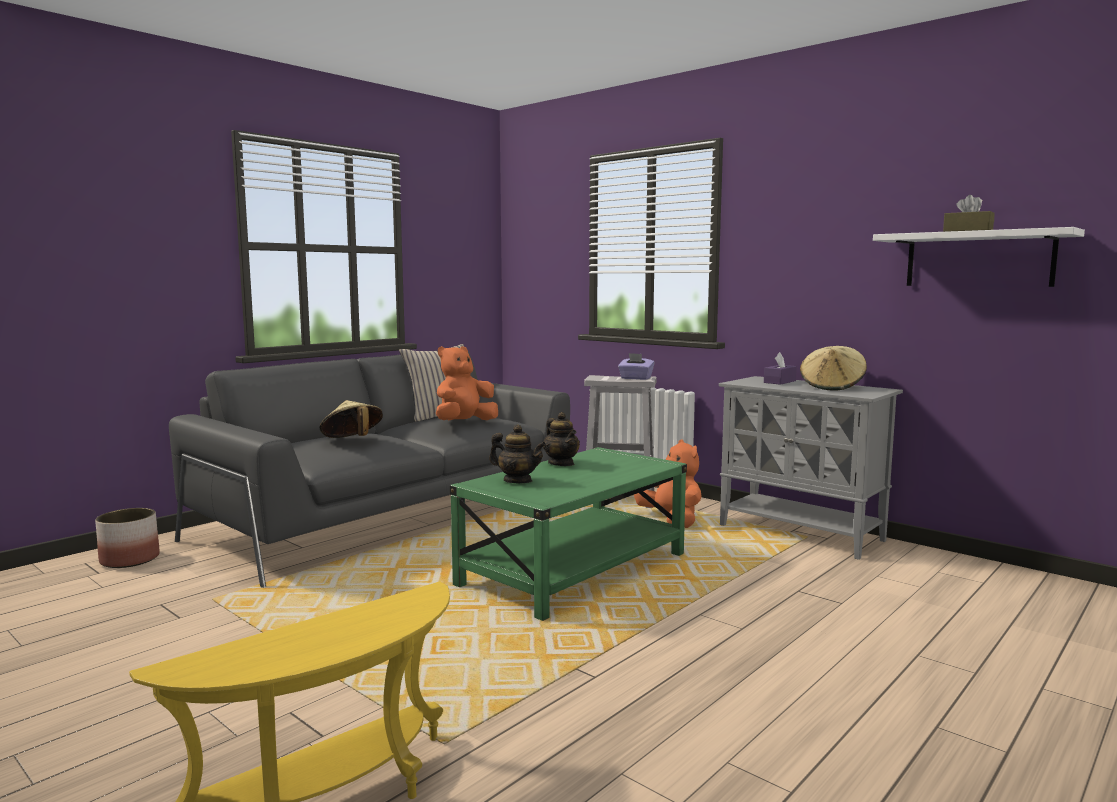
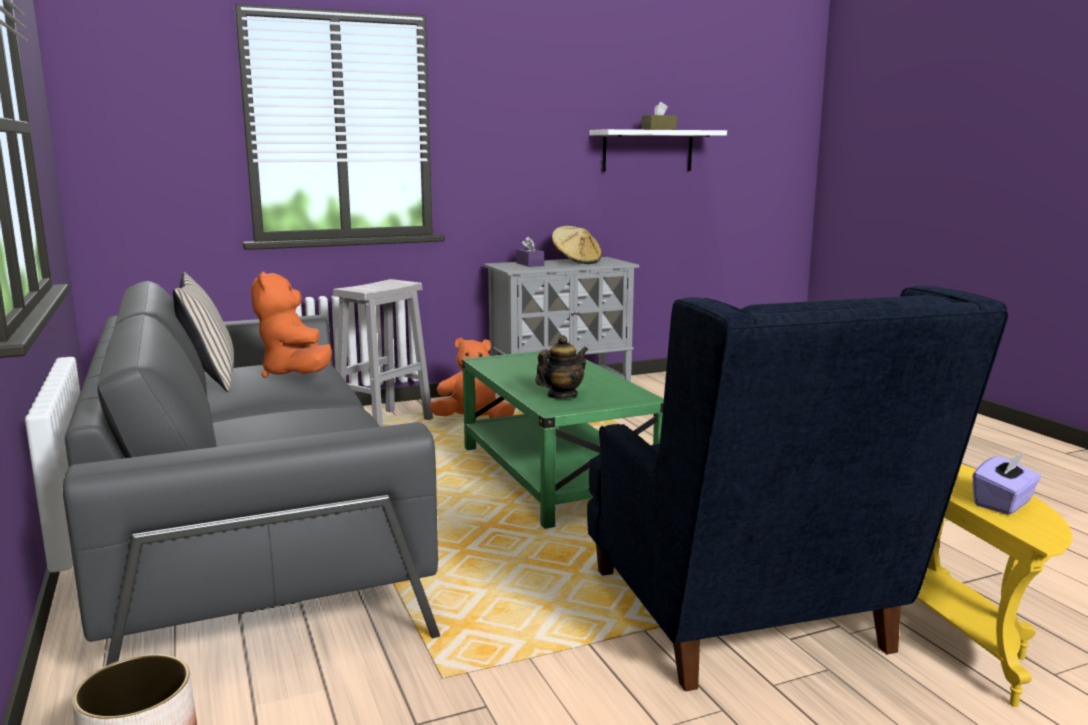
camera: 65 degrees left, 5 degrees up
(314, 689) = (749, 623): none -> blue armchair
(352, 441) = (318, 423): beige hat -> none
(561, 463) = (513, 376): teapot -> none
(635, 378) = (394, 283): purple tissue box -> purple tissue box (1003, 503)

